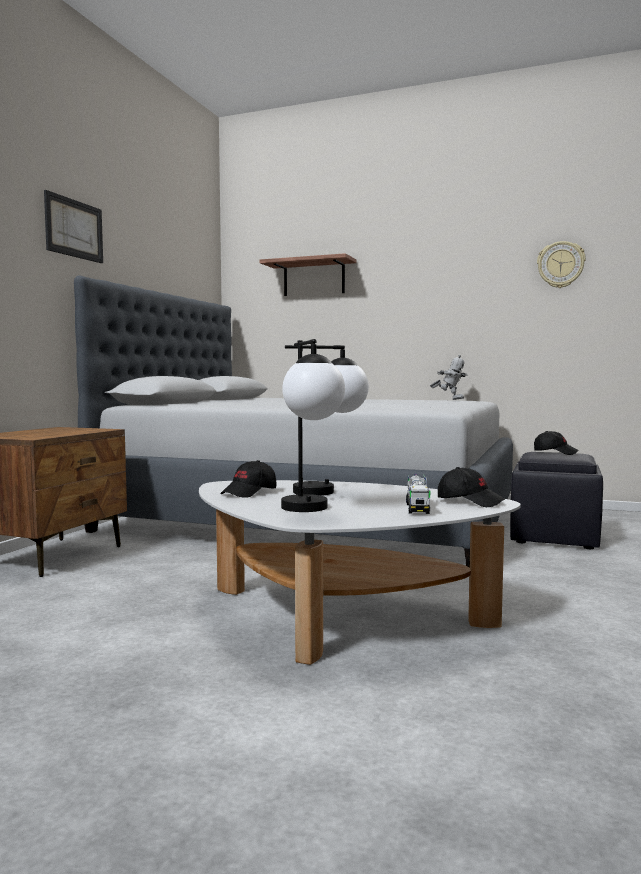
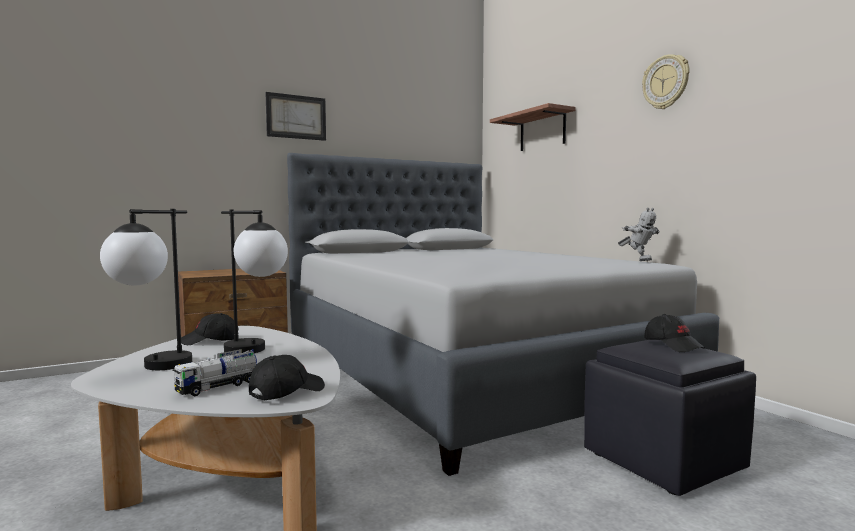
camera: 40 degrees right, 0 degrees up
(470, 501) = (286, 392): black cap -> black cap turned 120 degrees counterclockwise
(560, 265) = (801, 77): wall clock -> wall clock (666, 82)

